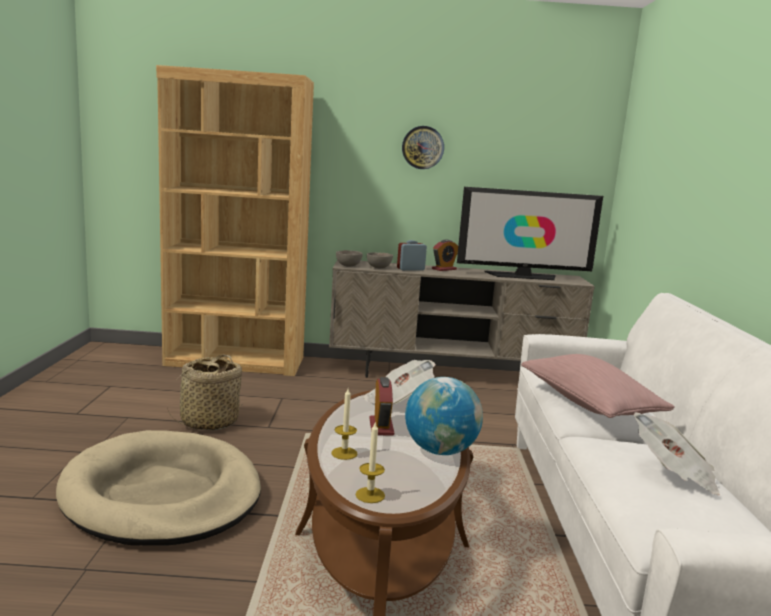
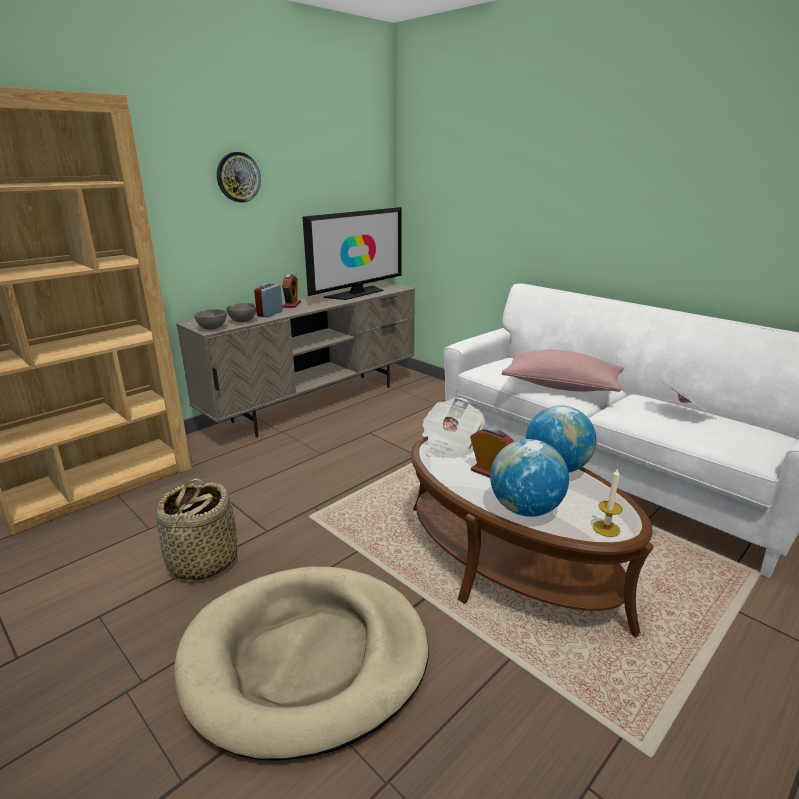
camera: 45 degrees left, 10 degrees up
(344, 453) = (525, 509): candle -> globe

